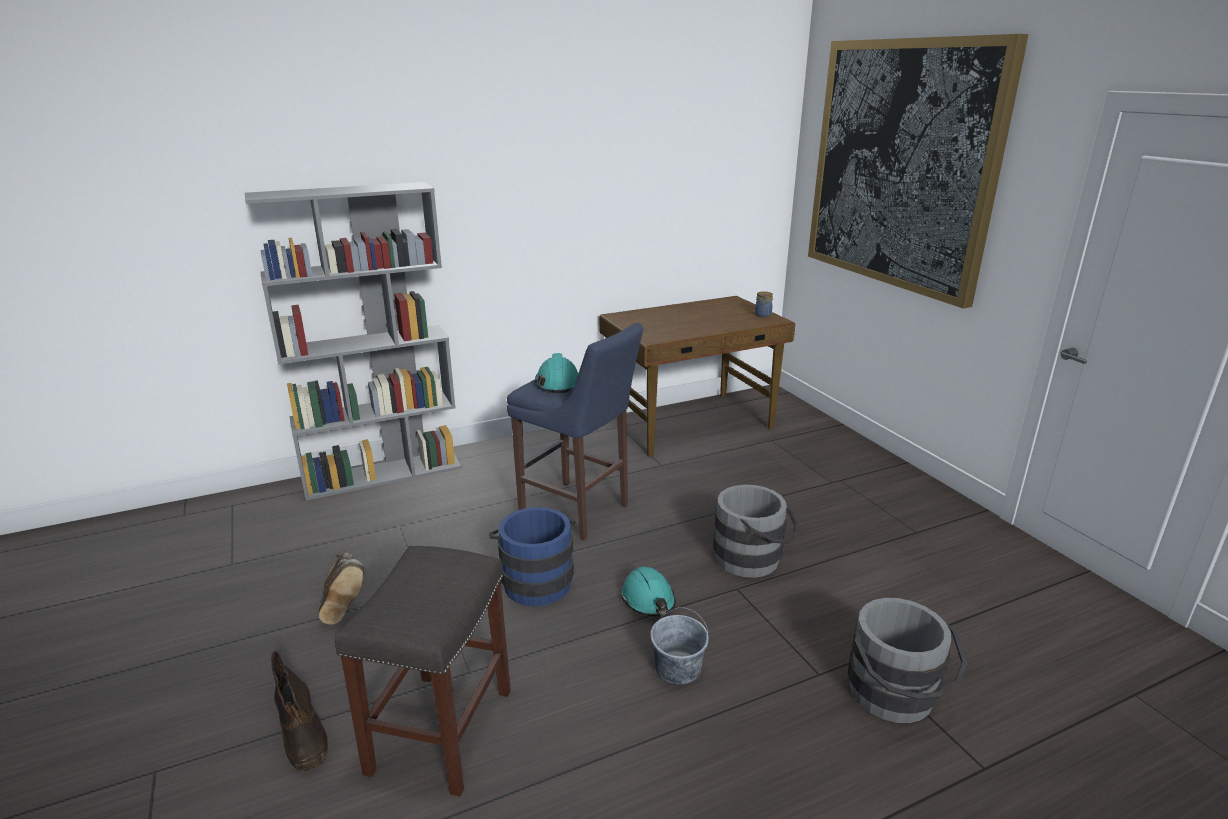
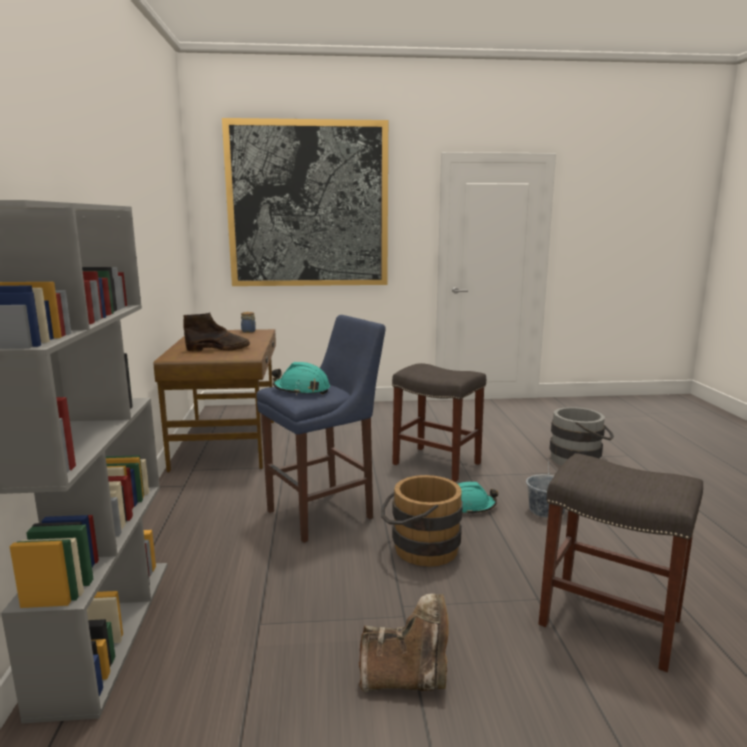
camera: 70 degrees left, 10 degrees down
(302, 733) = (617, 717): brown boot -> brown boot (219, 349)
(535, 580) = (419, 549): blue bucket -> brown bucket
(753, 559) = (438, 463): grey bucket -> grey stool

